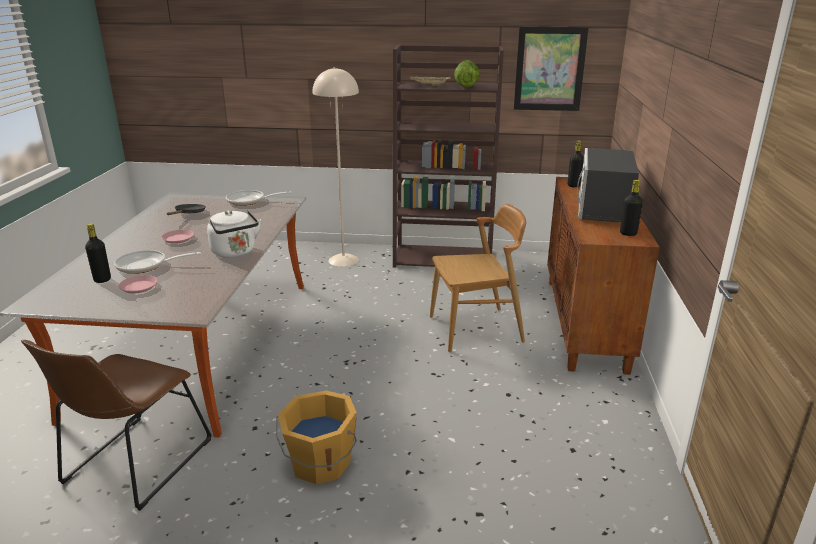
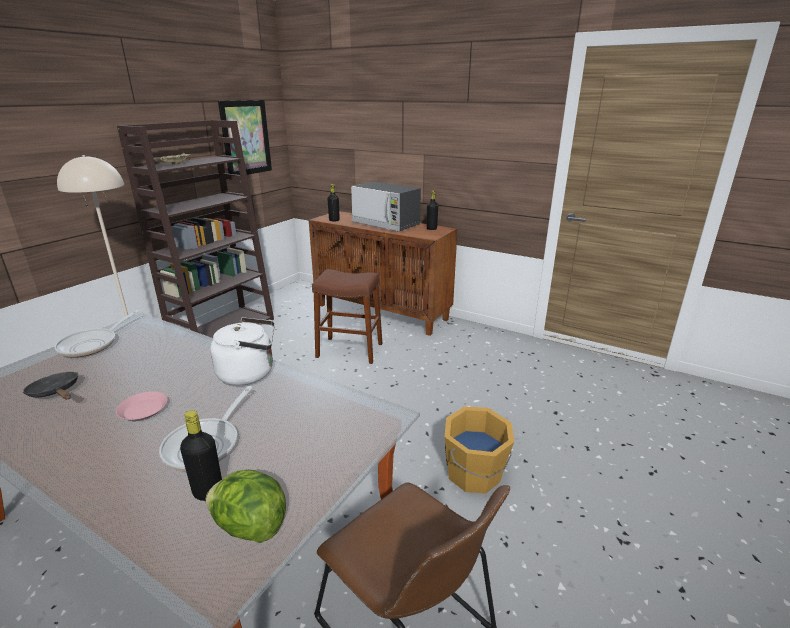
camera: 65 degrees left, 0 degrees up
(138, 287) = (274, 456): pink plate -> none
(466, 87) = (206, 160): lettuce -> lettuce (249, 526)
(476, 329) = (349, 350): brown chair -> brown stool

